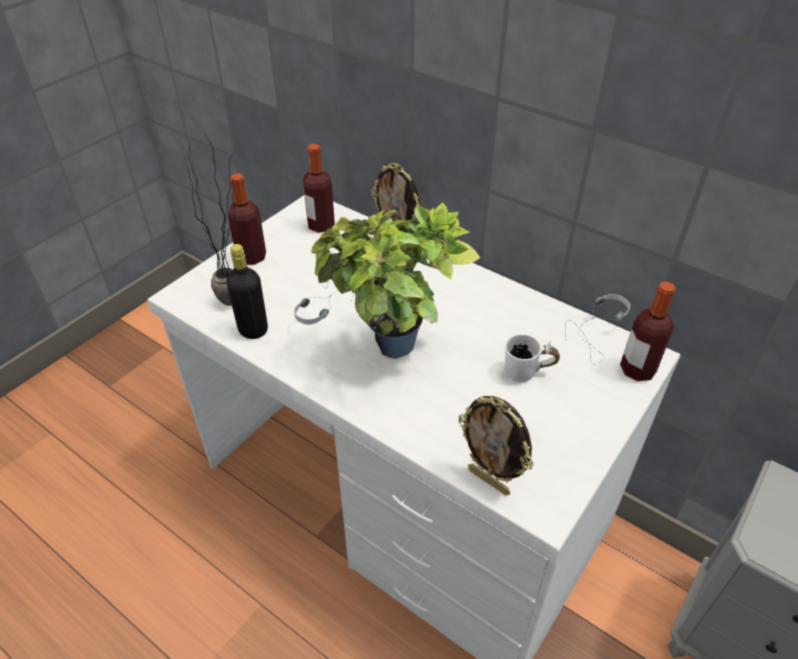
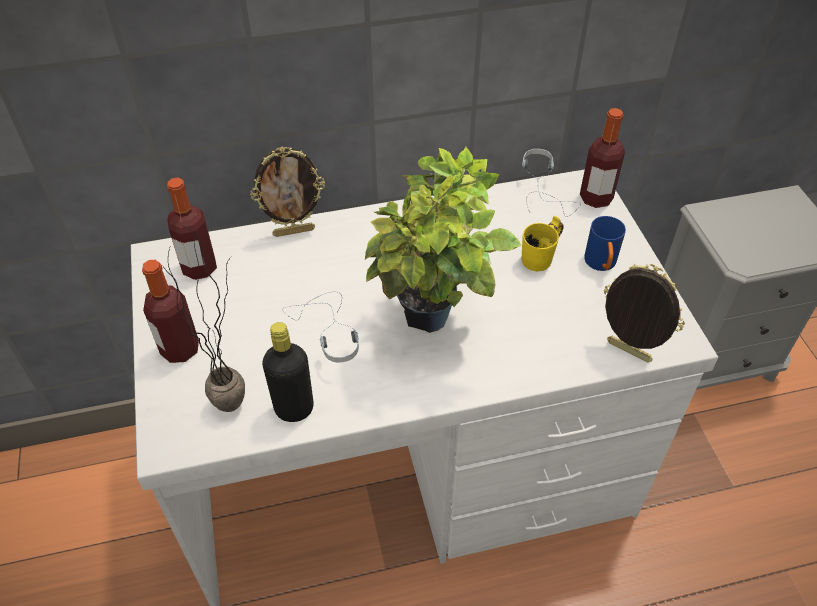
camera: 50 degrees left, 5 degrees up
(489, 480) = (627, 353): picture frame -> picture frame turned 135 degrees counterclockwise
(527, 376) = (543, 260): white mug -> yellow mug
(566, 413) = (601, 265): none -> blue mug

